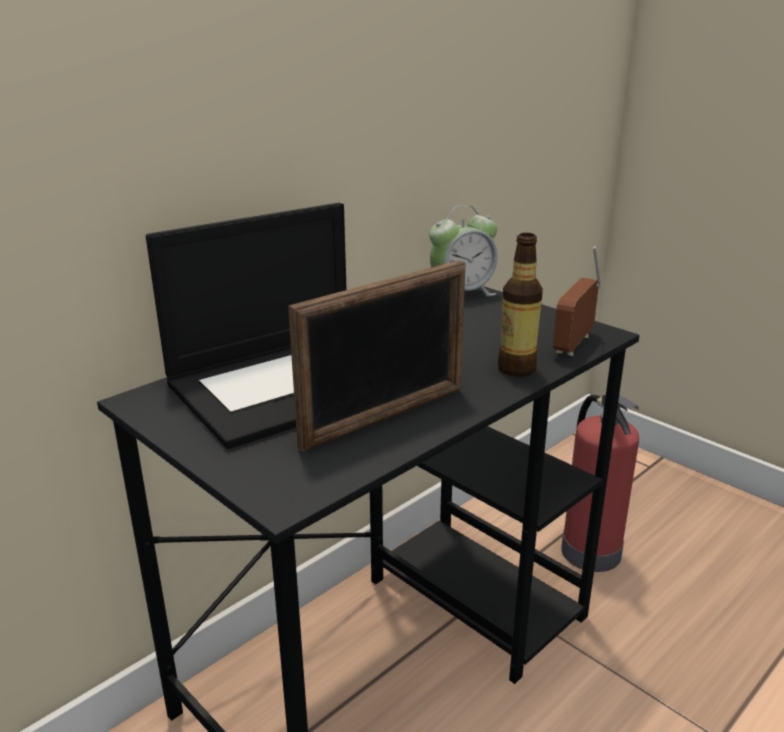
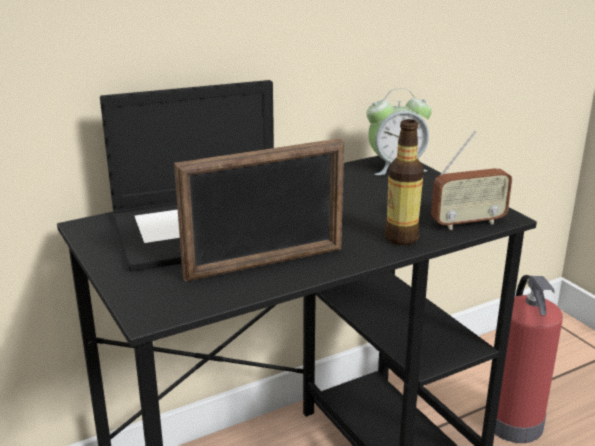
camera: 15 degrees right, 0 degrees up
(574, 344) = (467, 223): radio -> radio turned 150 degrees counterclockwise

